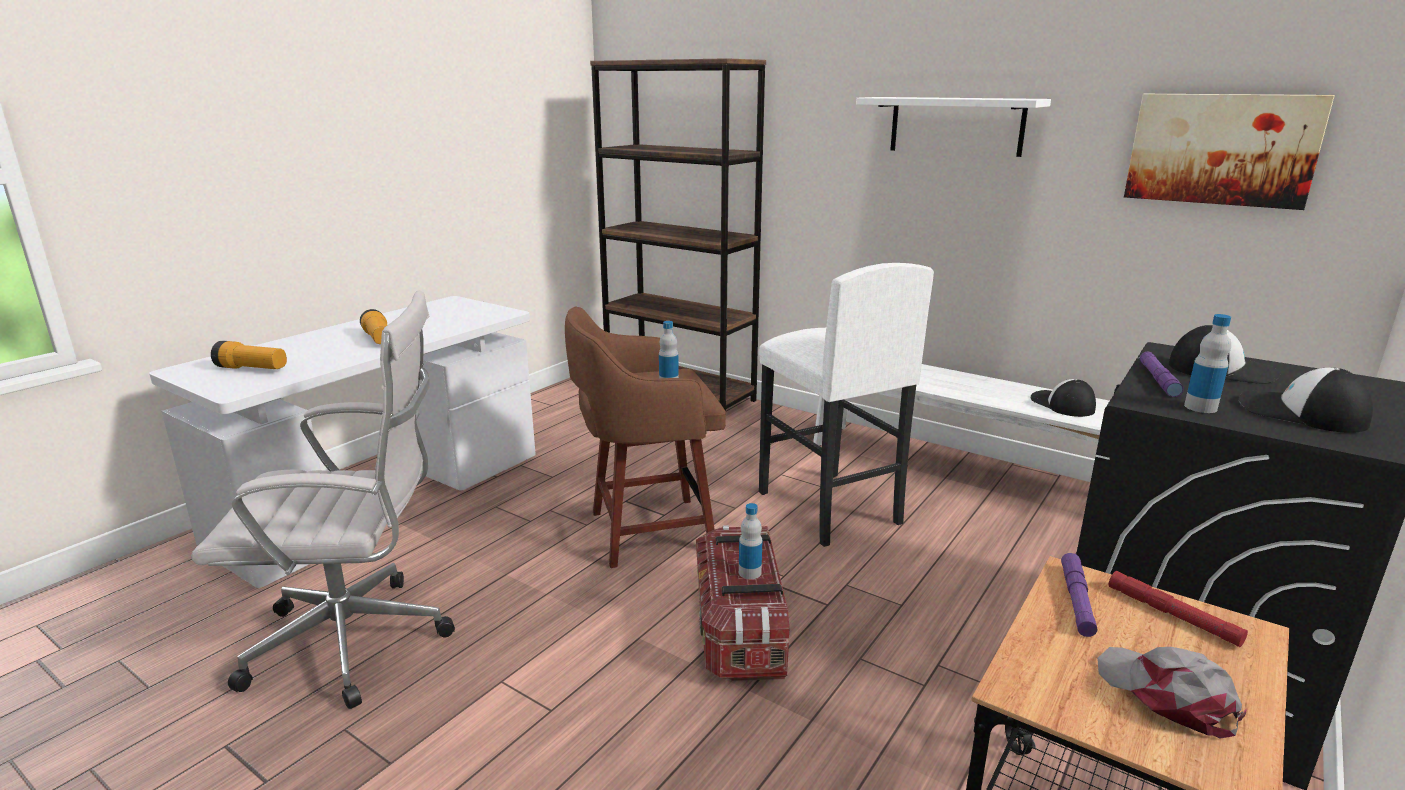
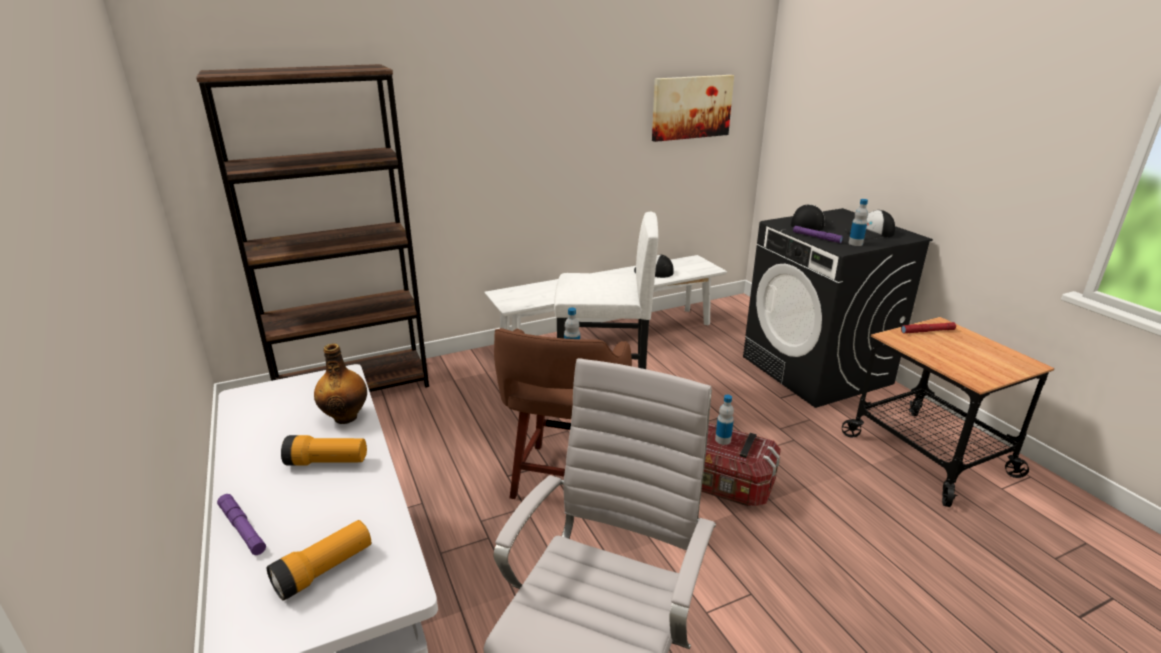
camera: 60 degrees left, 5 degrees up
(444, 328) = (346, 416): none -> bottle
(956, 125) = (550, 108): white shelf -> none
(1076, 600) = (911, 343): purple flashlight -> purple flashlight (242, 528)
(1167, 695) = (983, 355): grey cap -> none

